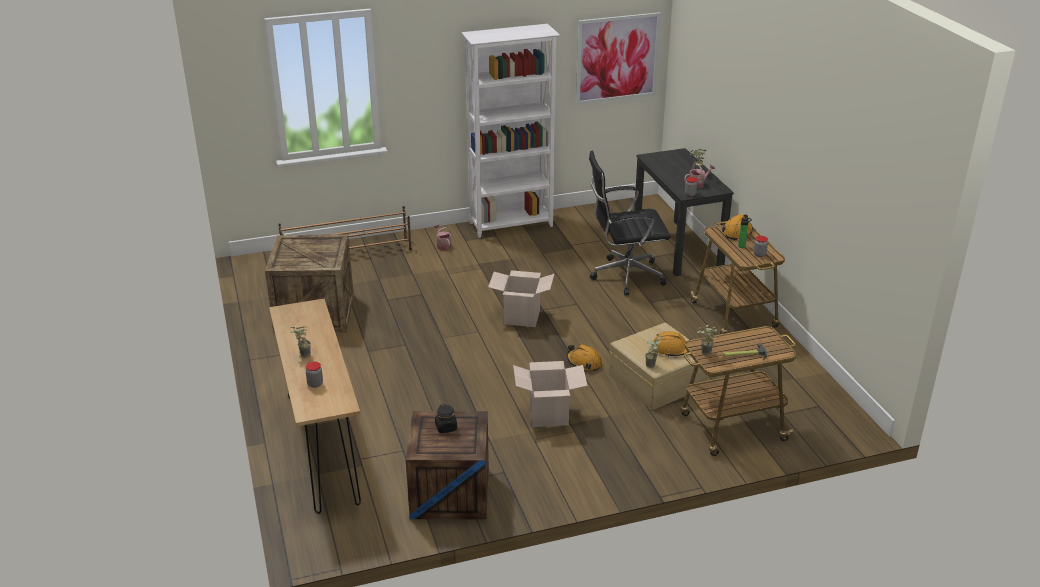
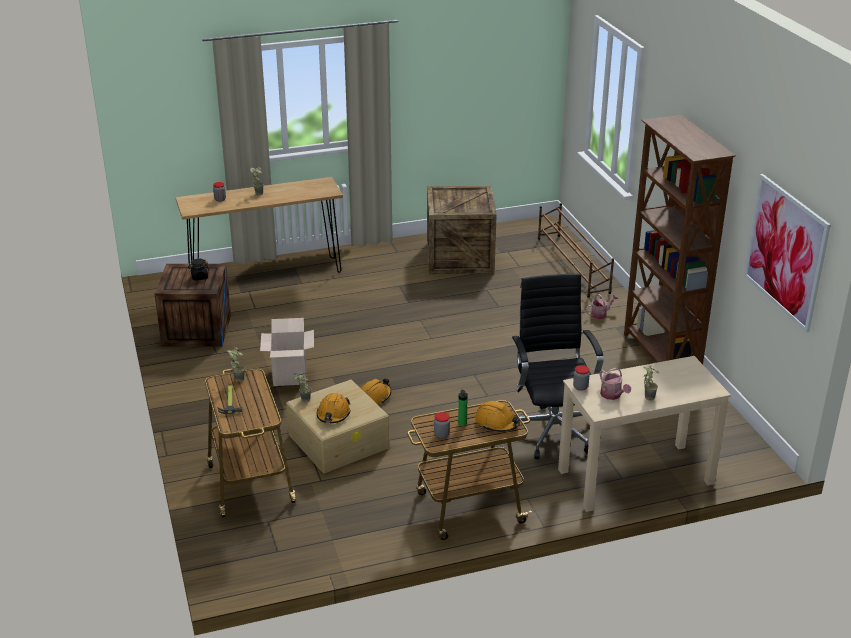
camera: 90 degrees right, 0 degrees up
(512, 225) = (660, 355): white bookcase -> brown bookcase
(521, 317) = (457, 362): cardboard box -> none
(677, 247) = (635, 476): black desk -> beige desk

